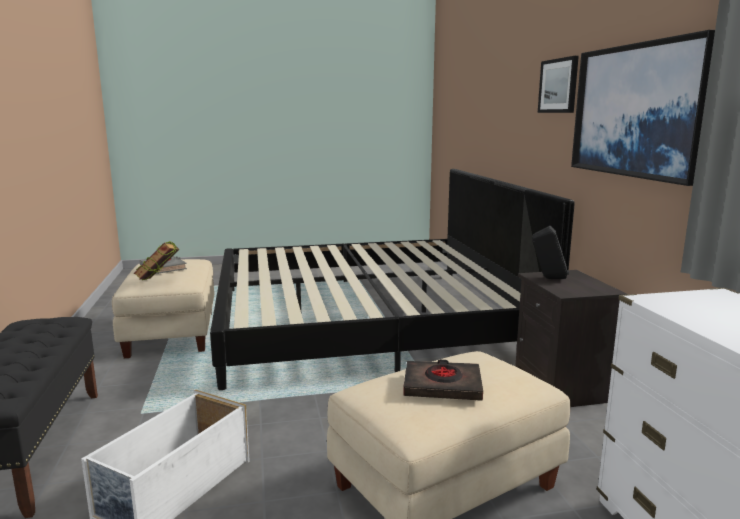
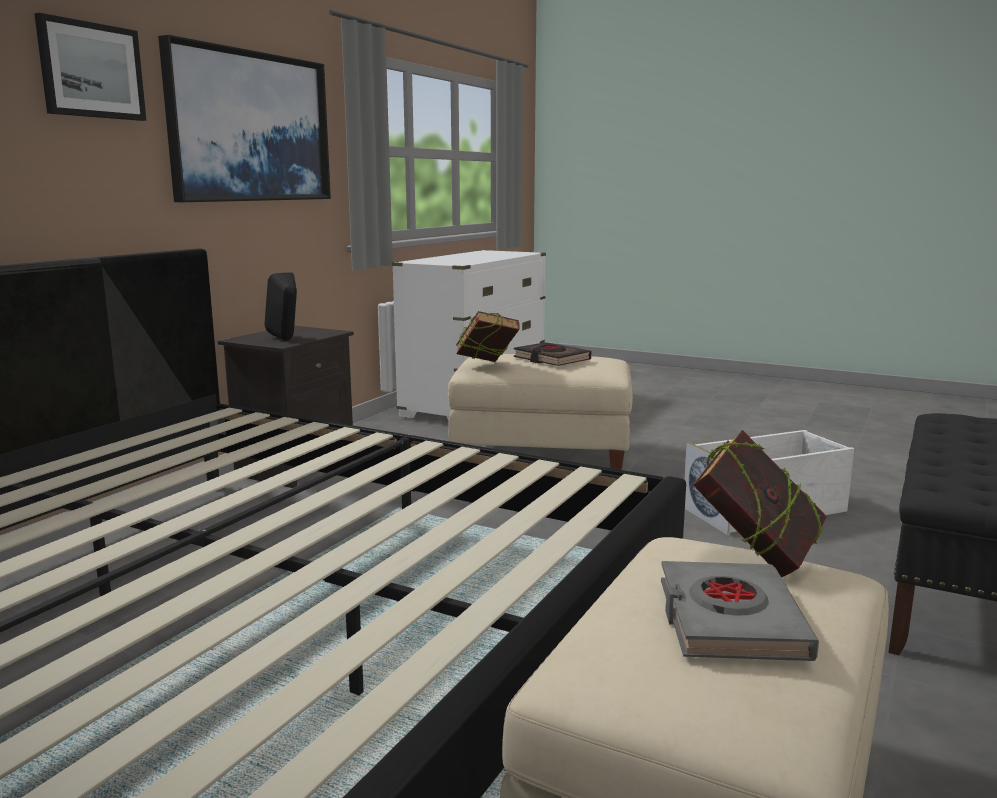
camera: 140 degrees left, 0 degrees up
(467, 355) = (487, 366): none -> book

